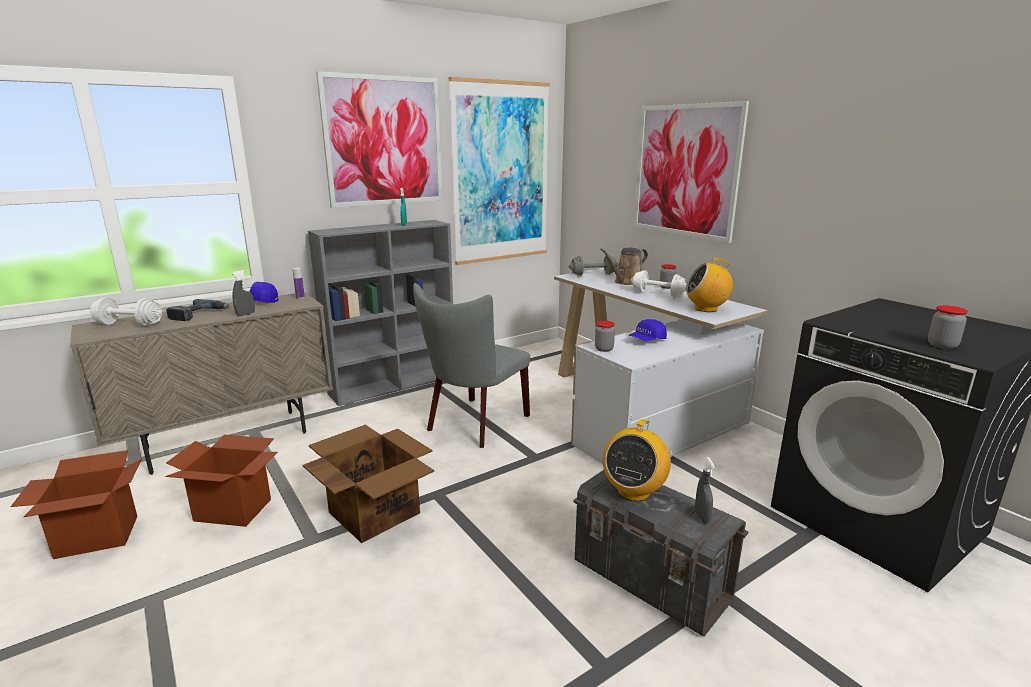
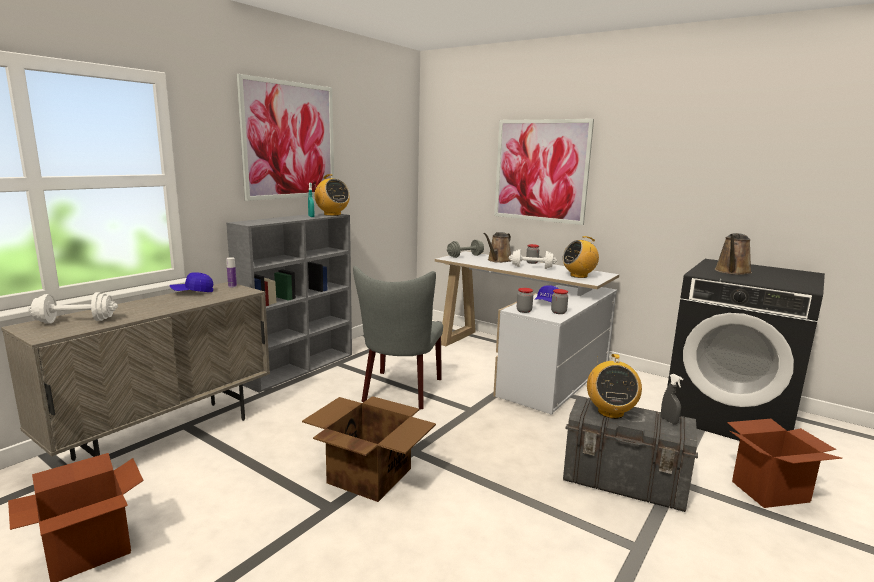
camera: 20 degrees left, 5 degrees down
(199, 314) = (144, 307): power drill -> none
(233, 510) = (227, 498): cardboard box -> cardboard box (770, 491)
(245, 314) = (197, 304): grey spray bottle -> none
(431, 223) = (332, 214): none -> radio
(501, 173) = (376, 172): picture -> none
(889, 322) = (732, 272): none -> brown watering can
(942, 345) = (779, 283): jar -> jar (558, 312)

